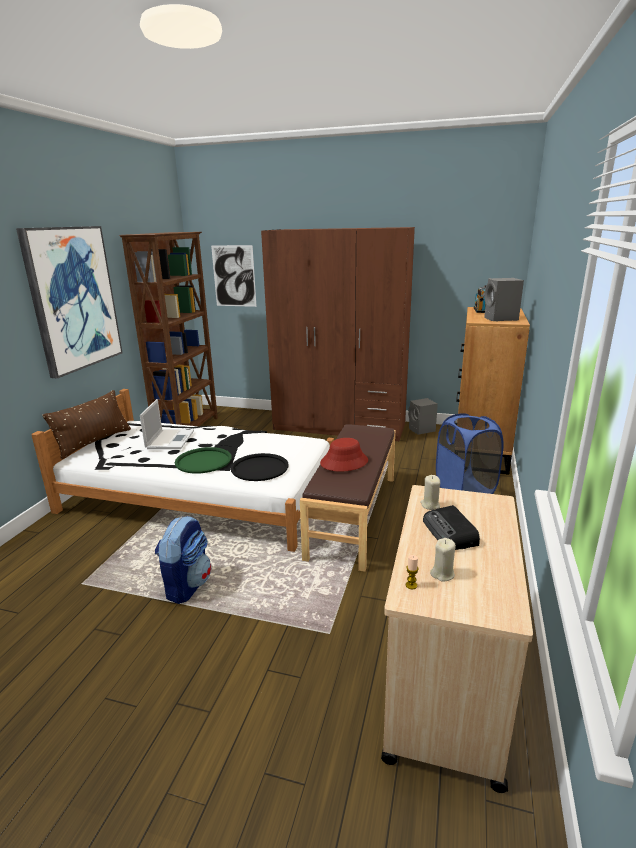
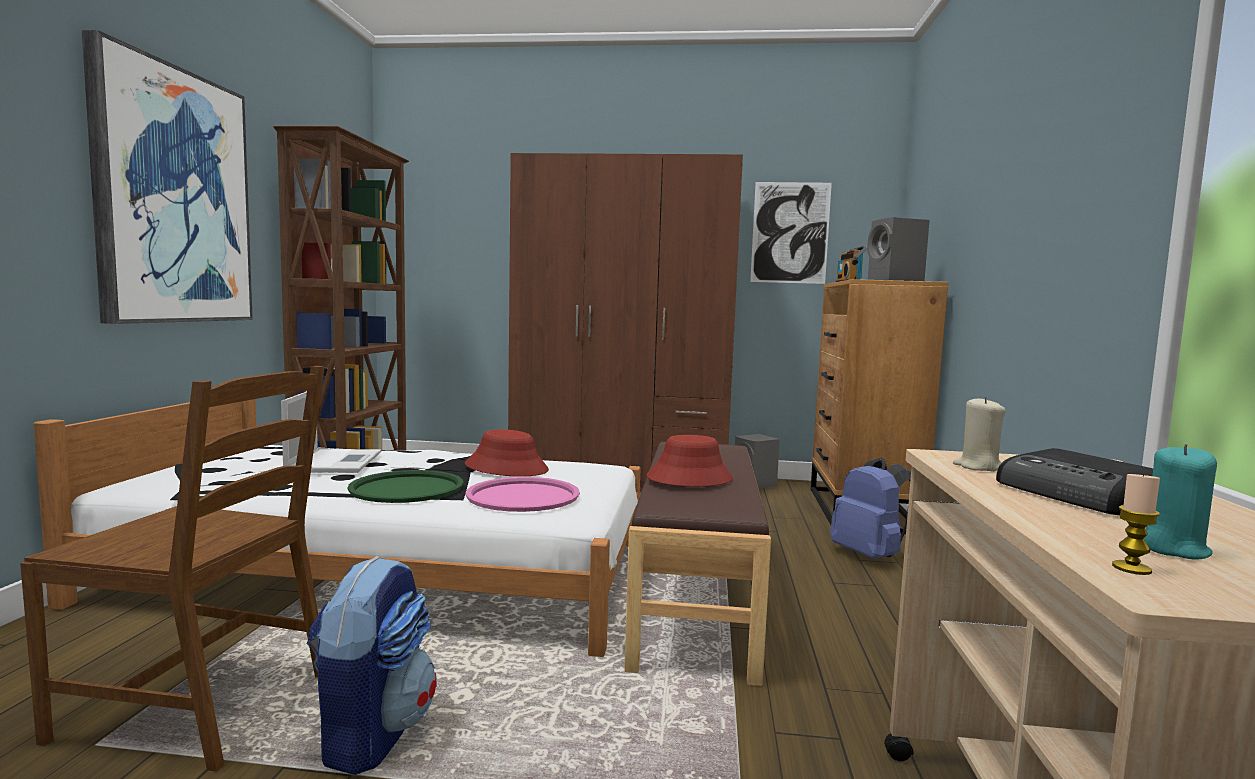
camera: 10 degrees left, 15 degrees down
(94, 442) = (173, 466): brown pillow -> none
(119, 567) = (200, 705): none -> brown chair
(234, 276) = (451, 241): picture -> picture (790, 233)
(257, 443) = (506, 468): none -> red hat
(259, 468) = (523, 496): black tray -> pink tray
(442, 574) = (1171, 549): beige candle -> turquoise candle
(465, 490) = (870, 556): blue laundry basket -> blue backpack

